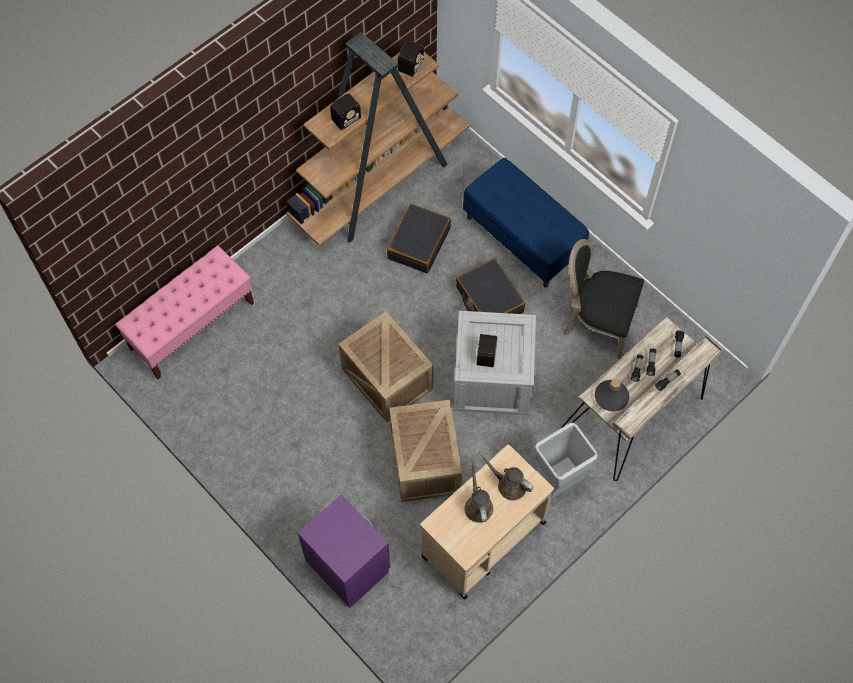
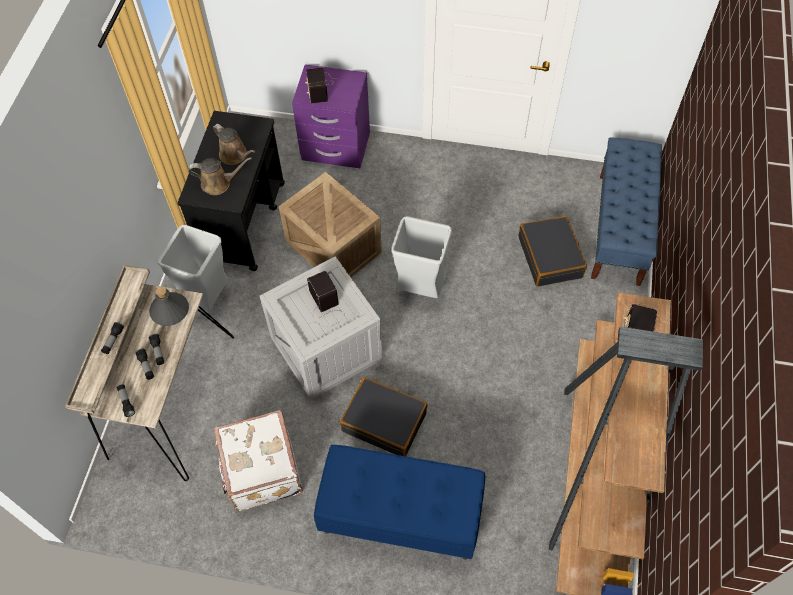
camera: 145 degrees right, 5 degrees down
(192, 325) = (619, 229): pink bench -> blue bench
(385, 378) = (421, 289): crate -> grey trash can
(404, 71) = (633, 441): radio -> radio (319, 86)
(418, 243) = (499, 434): black suitcase -> black suitcase (550, 257)
(483, 540) = (243, 221): beige cart -> black cart
(596, 321) = (261, 471): black chair -> white suitcase

